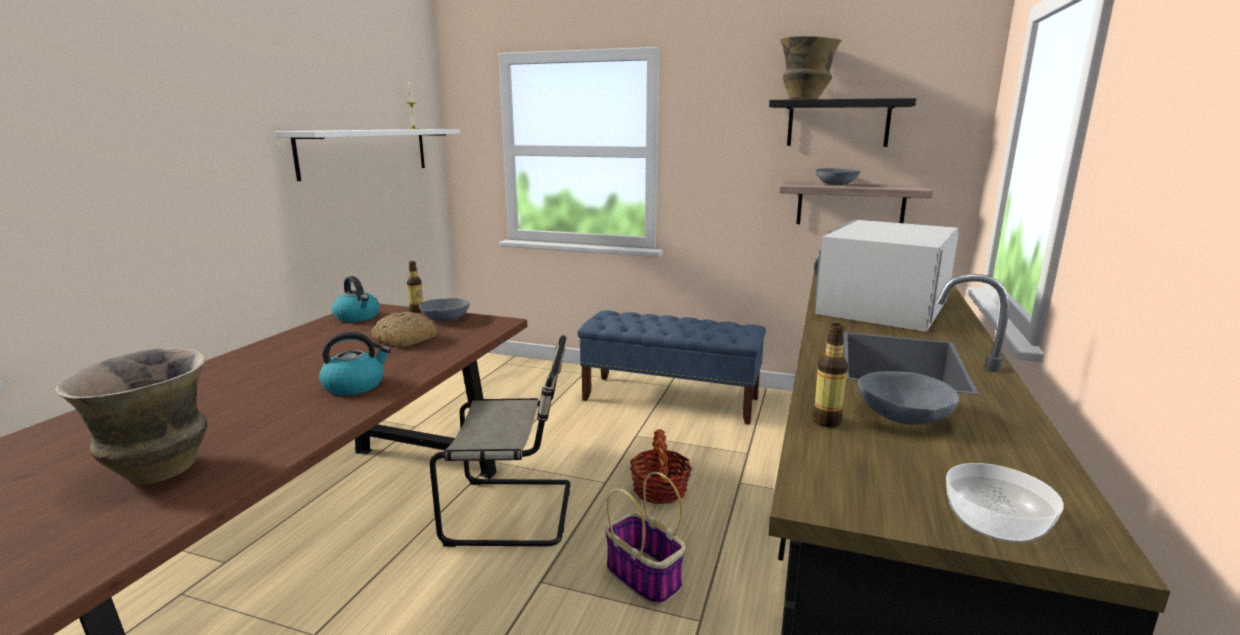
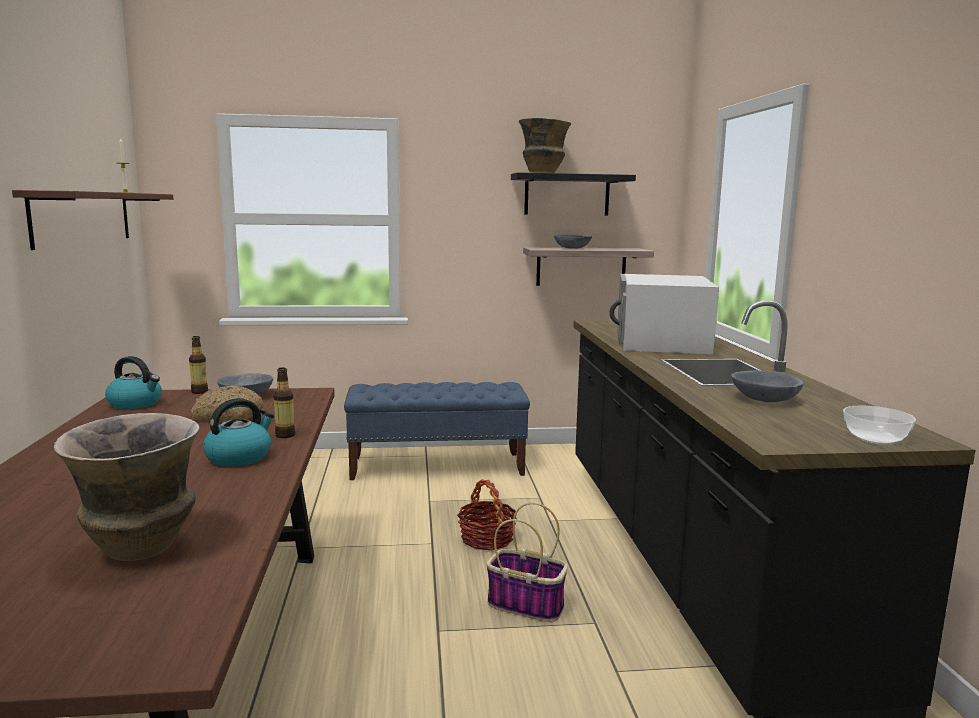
camera: 25 degrees left, 5 degrees down
(366, 152) = (83, 217): white shelf -> brown shelf
(515, 512) = (365, 584): beige chair -> none
(826, 421) = (724, 408): bottle -> bottle (285, 435)

